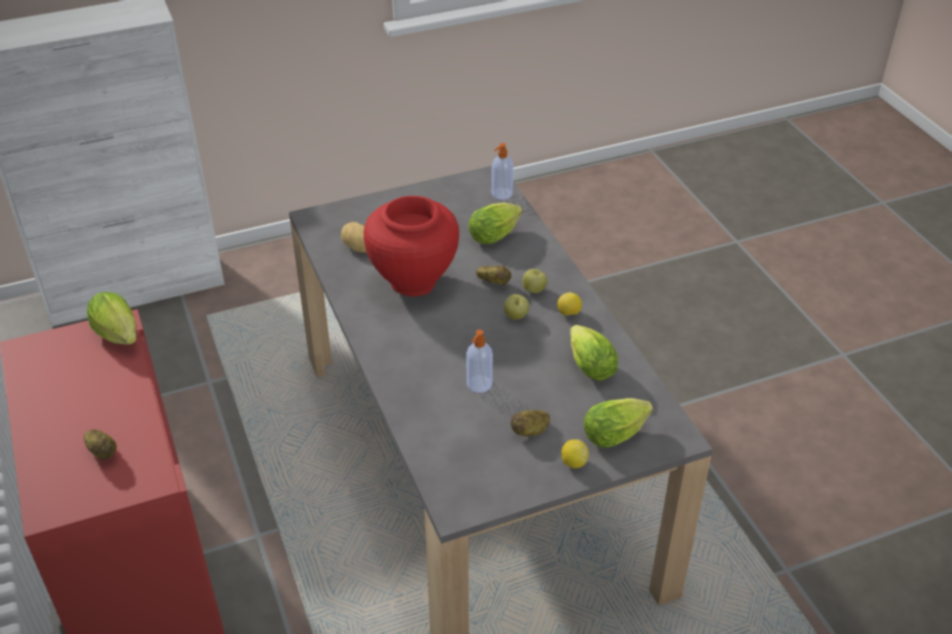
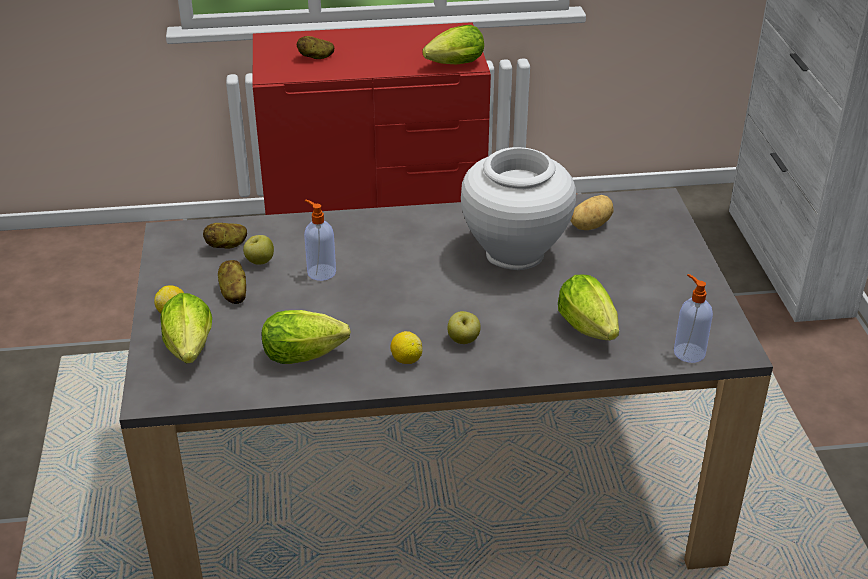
camera: 105 degrees right, 5 degrees down
(413, 281) = (515, 254): red vase -> white vase
(494, 282) = (491, 311): potato -> potato (227, 245)
(516, 316) = (419, 317): apple -> apple (259, 262)

